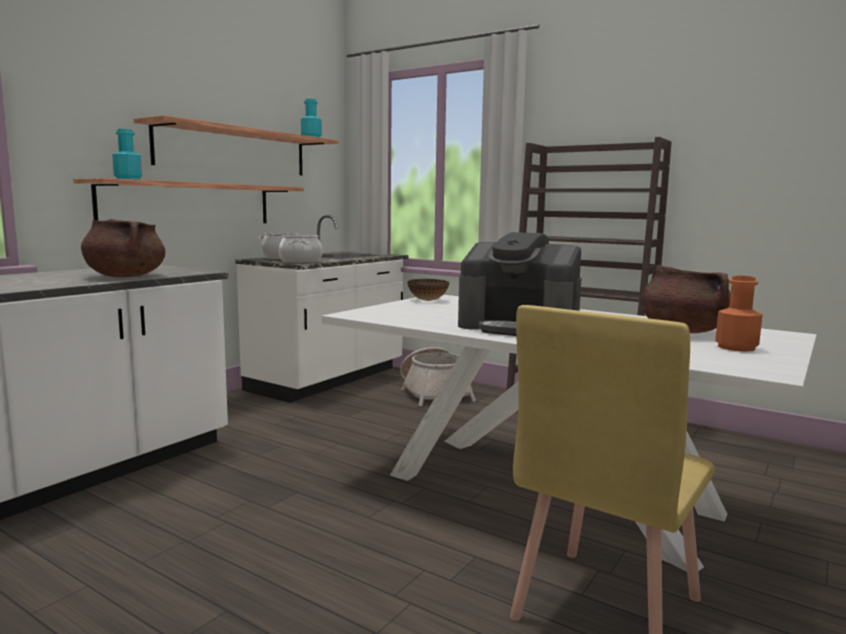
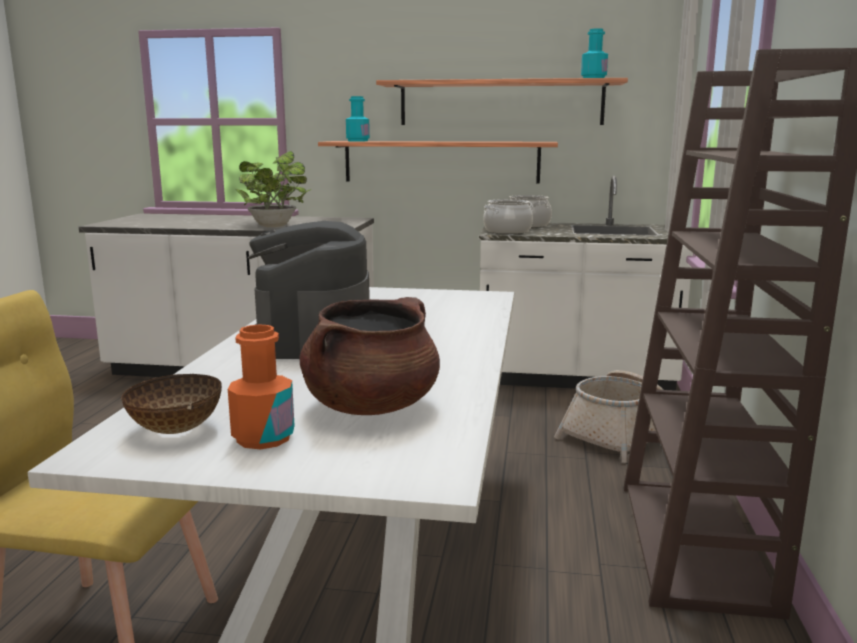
camera: 65 degrees right, 5 degrees up
(125, 276) = (275, 226): brown cooking pot -> potted plant
(427, 300) = (449, 295): bowl -> bowl (175, 430)

